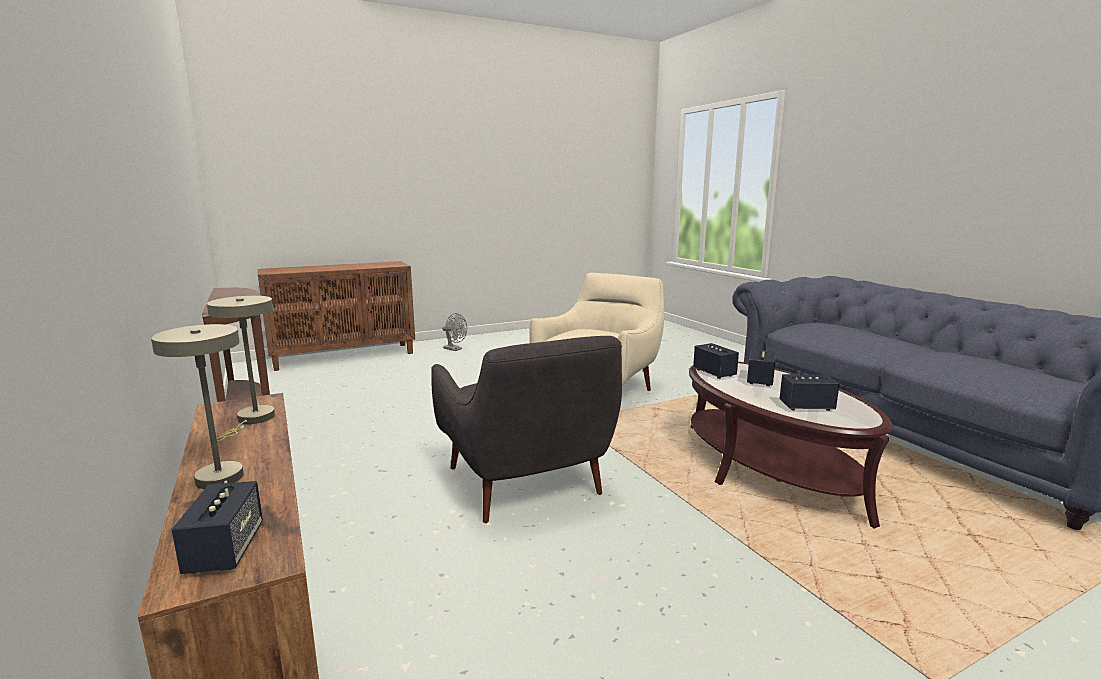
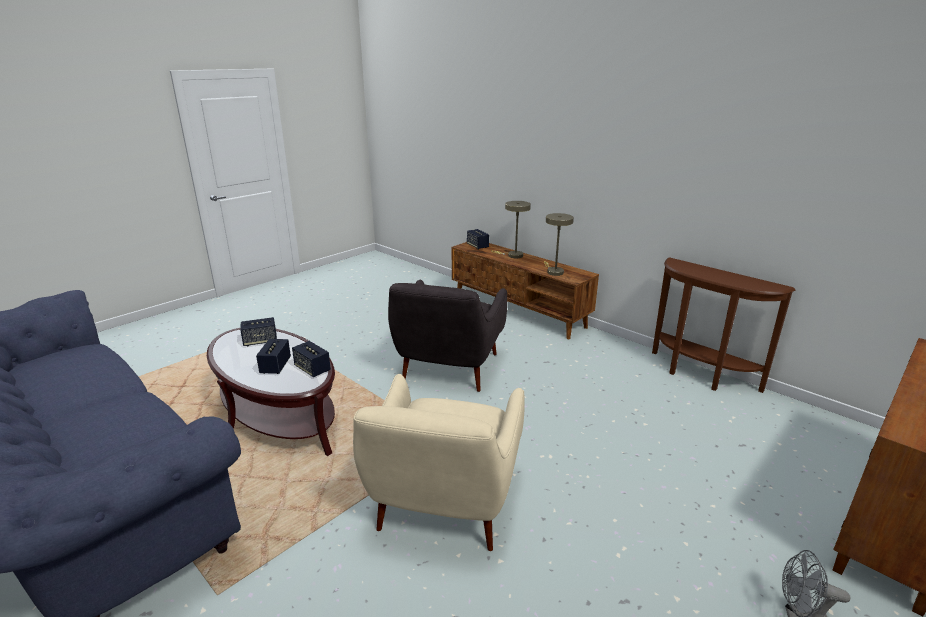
camera: 160 degrees right, 10 degrees up
(526, 485) = (449, 369): grey armchair -> grey armchair turned 120 degrees counterclockwise

